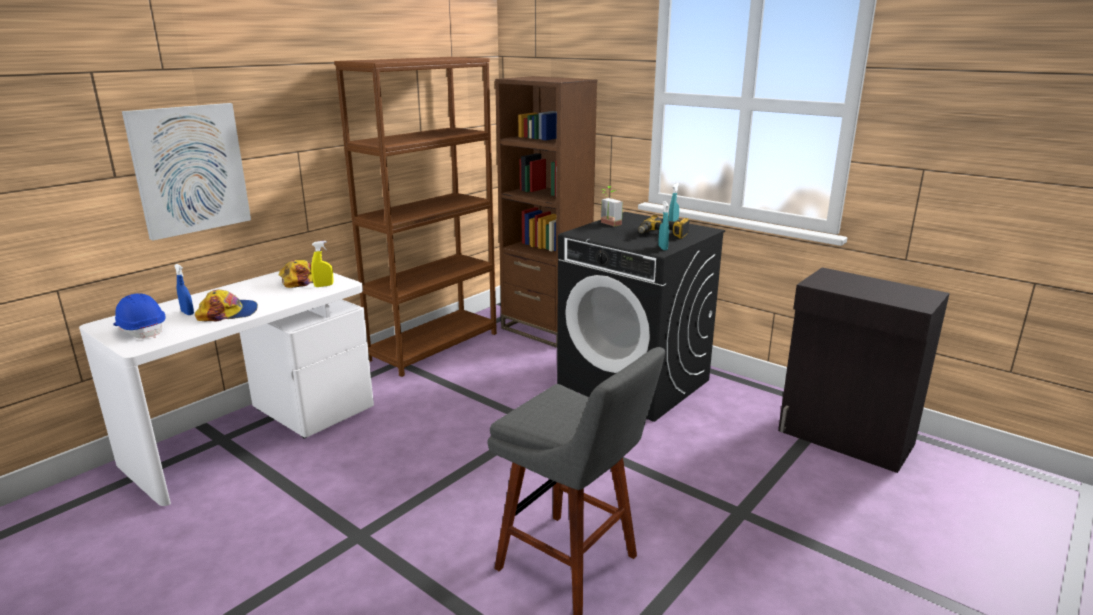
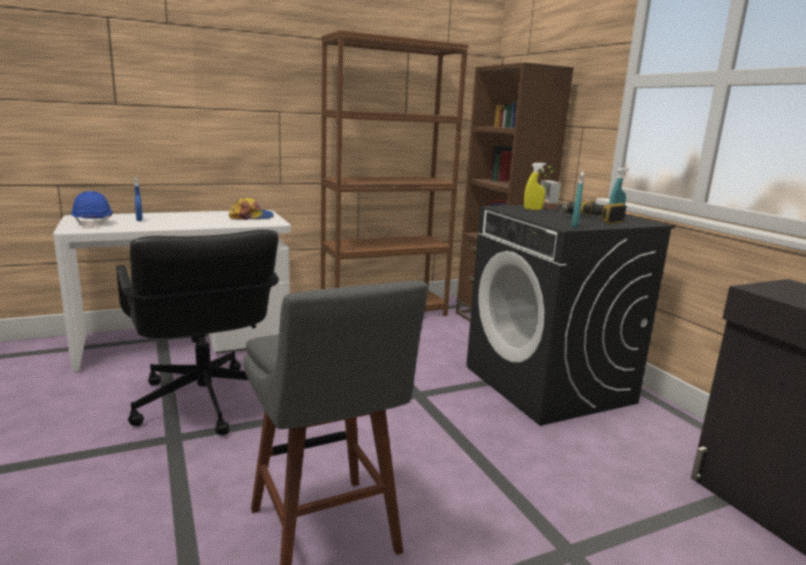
camera: 25 degrees right, 5 degrees down
(190, 169) = (178, 109): picture -> none
(228, 313) = (164, 224): cap -> none
(324, 286) = (259, 221): yellow spray bottle -> yellow spray bottle (533, 209)
(350, 492) = (204, 402): none -> black office chair

